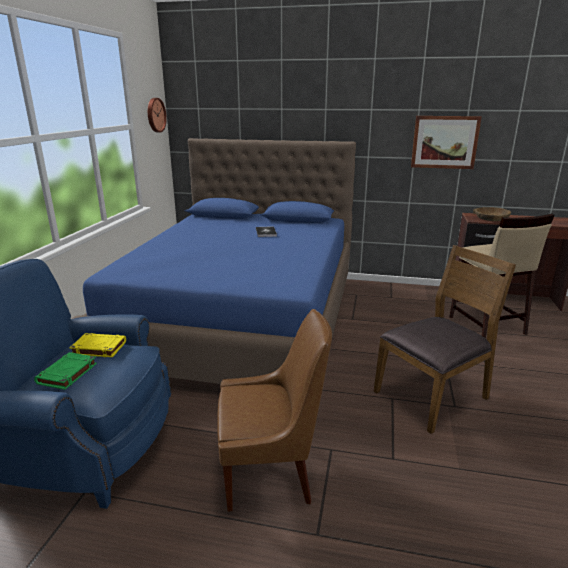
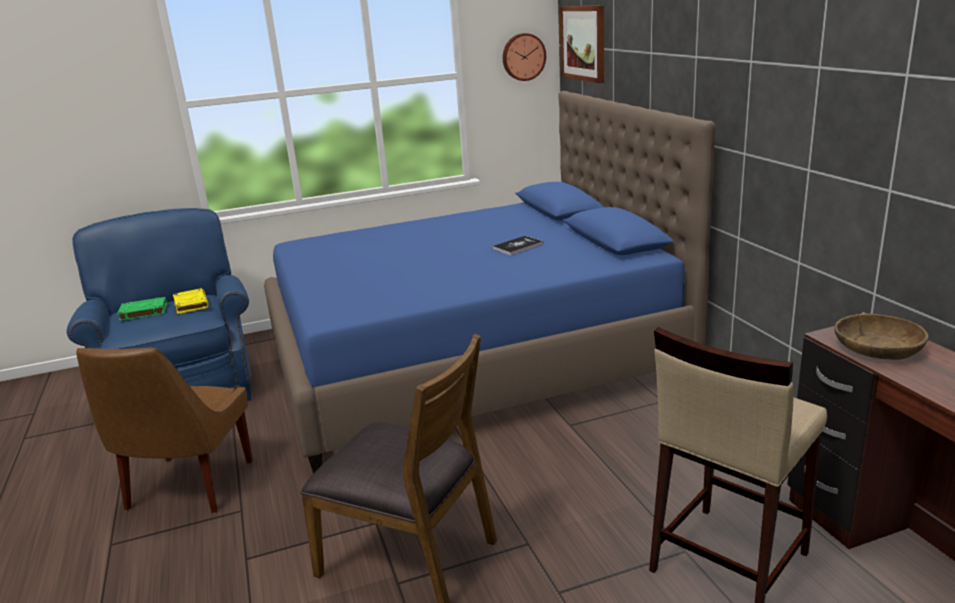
camera: 60 degrees right, 0 degrees up
(271, 472) = (188, 487): brown chair -> brown chair turned 45 degrees clockwise
(444, 142) = (856, 145): picture -> picture (583, 43)

